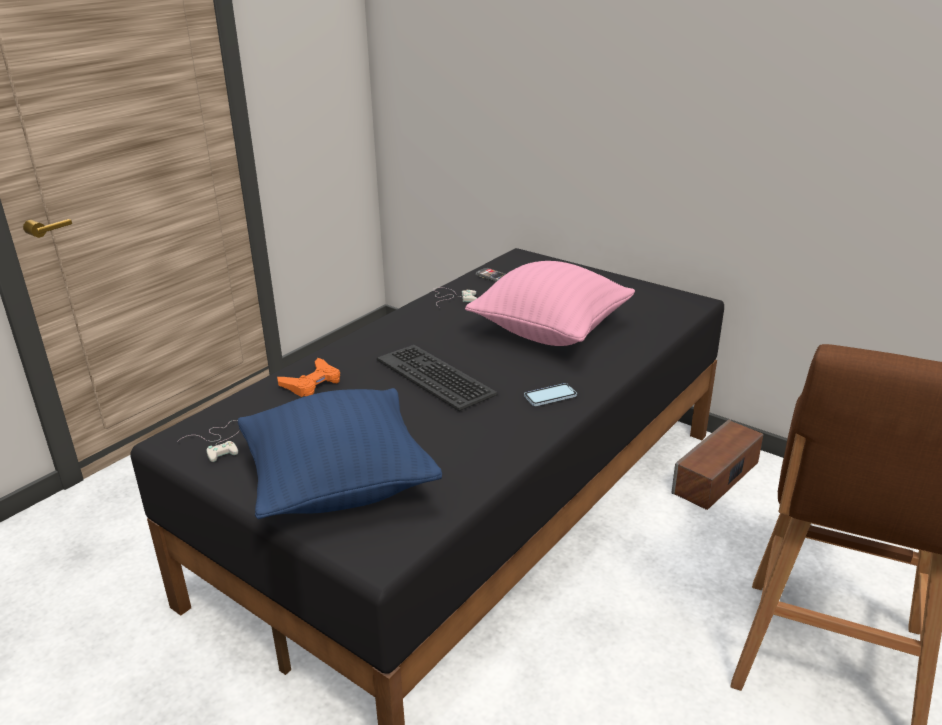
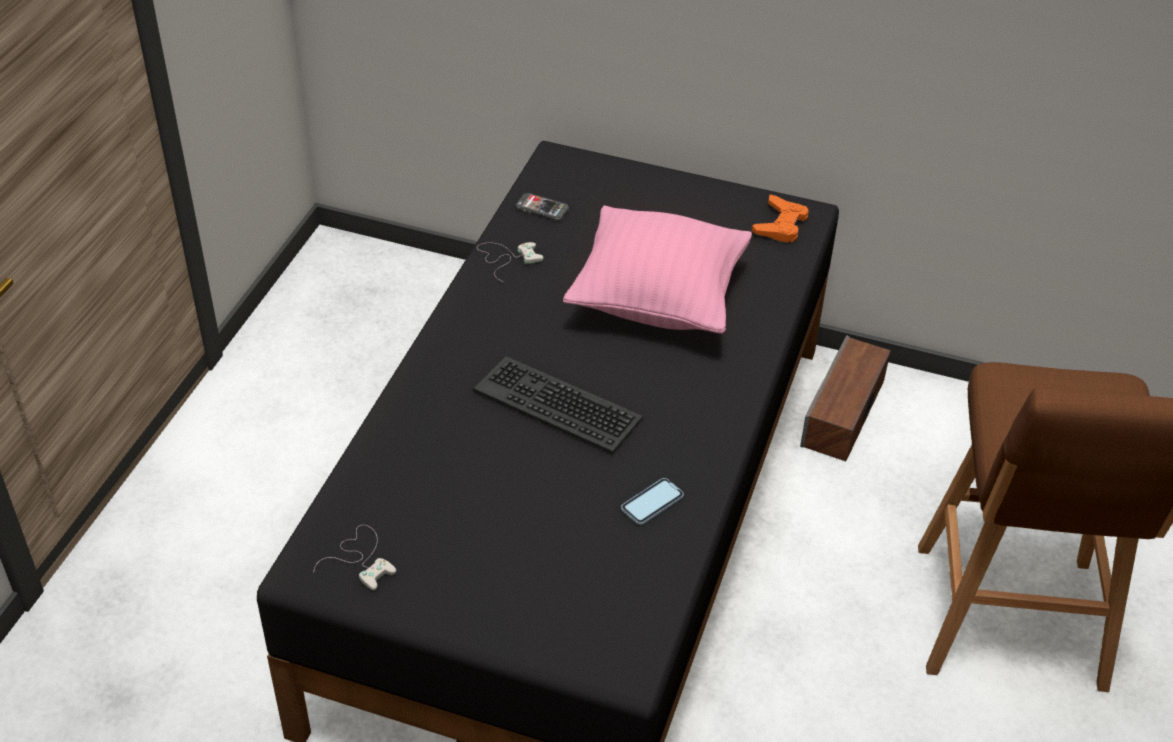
camera: 20 degrees left, 15 degrees up
(312, 383) = (414, 445): orange game controller -> orange game controller (780, 225)
(339, 486) = (536, 589): blue pillow -> none
(550, 396) = (702, 409): phone -> phone (652, 503)

